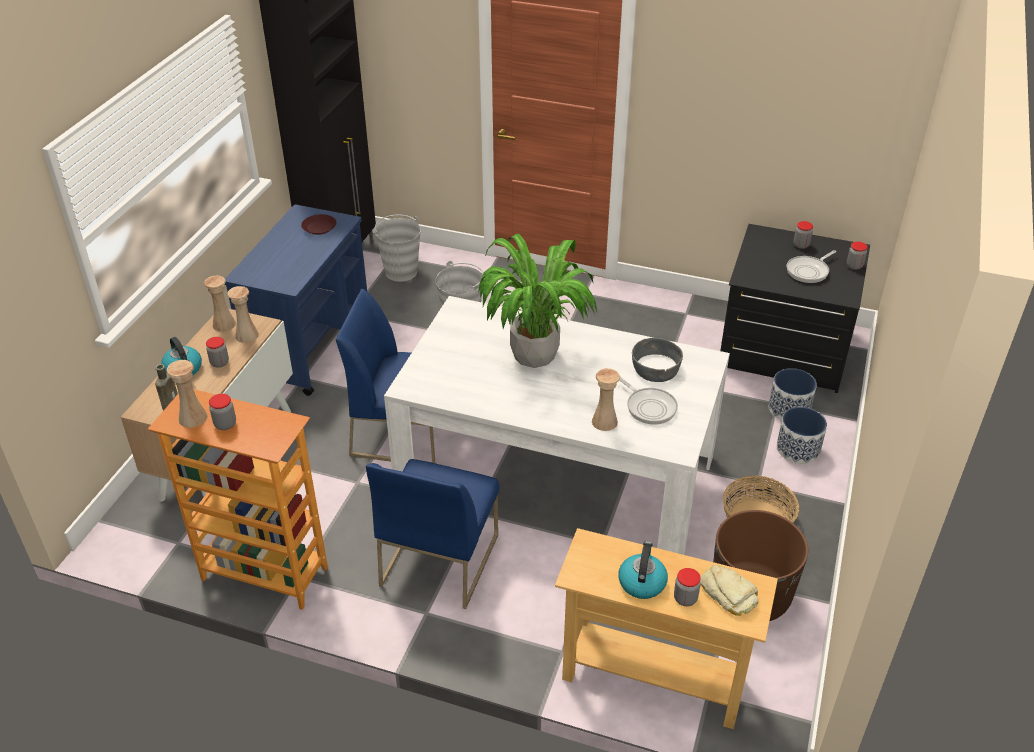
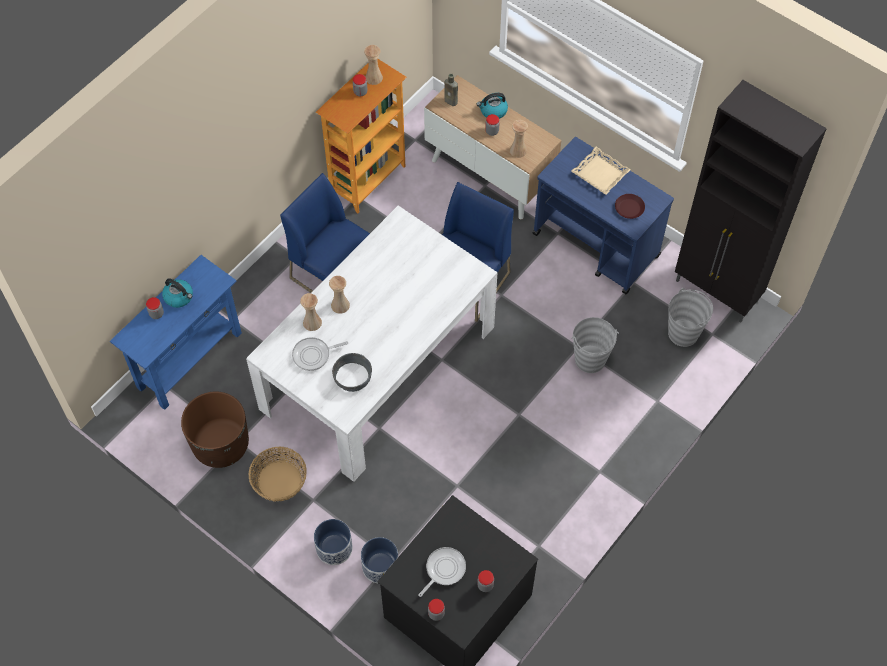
camera: 110 degrees right, 20 degrees up
(224, 324) = (537, 139): beige vase -> beige vase (340, 305)
(276, 253) = (600, 173): none -> beige tray
(533, 354) = (402, 304): potted plant -> none
(653, 679) = (189, 360): beige console table -> blue console table
(729, 593) = (148, 337): bread -> none
(809, 271) = (443, 570): frying pan -> frying pan turned 60 degrees clockwise

